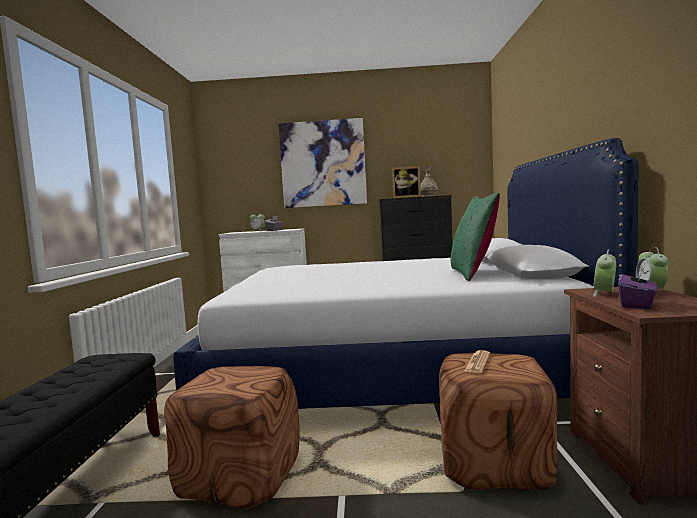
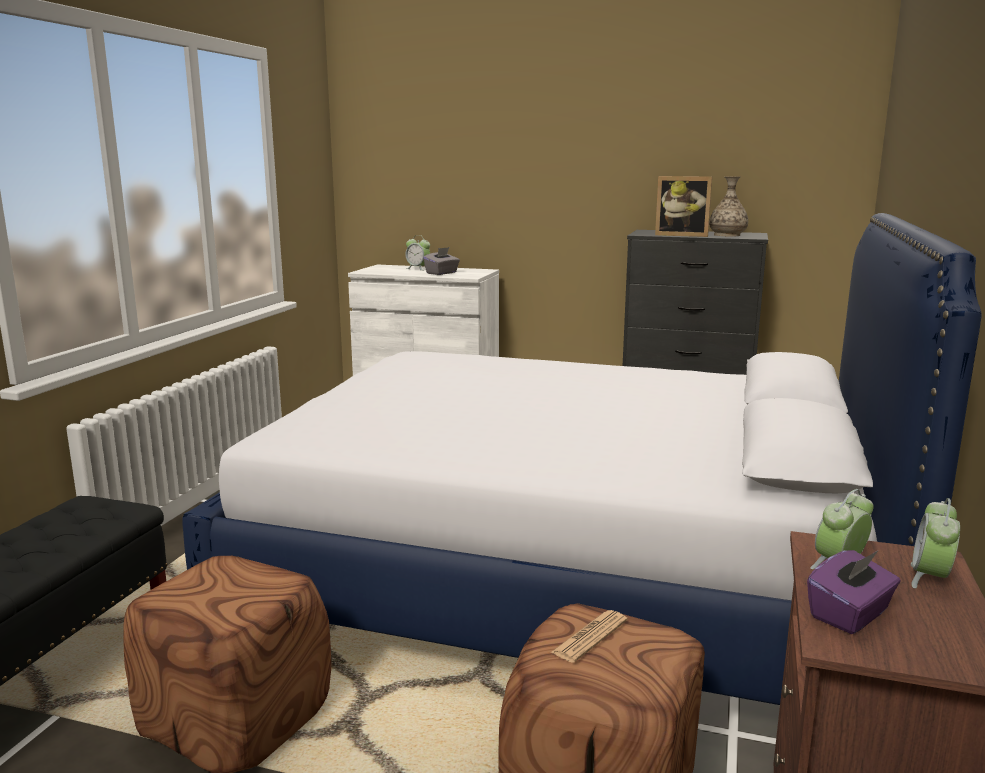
camera: 15 degrees right, 10 degrees up
(323, 164) = (542, 153): picture -> none
(473, 273) = (694, 445): green pillow -> none

